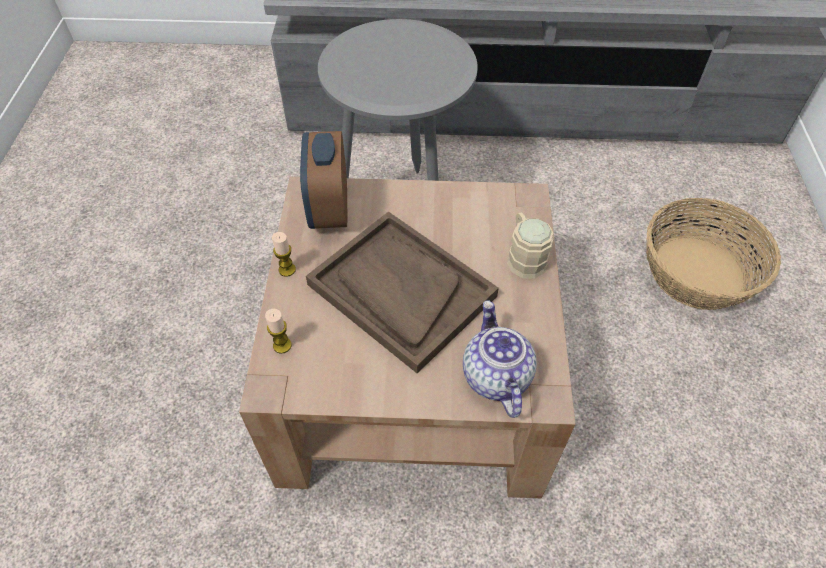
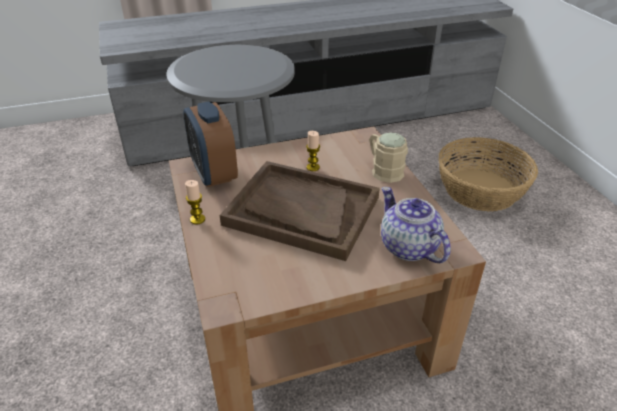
camera: 20 degrees left, 15 degrees down
(282, 345) = (219, 271): candle -> candle (313, 167)

